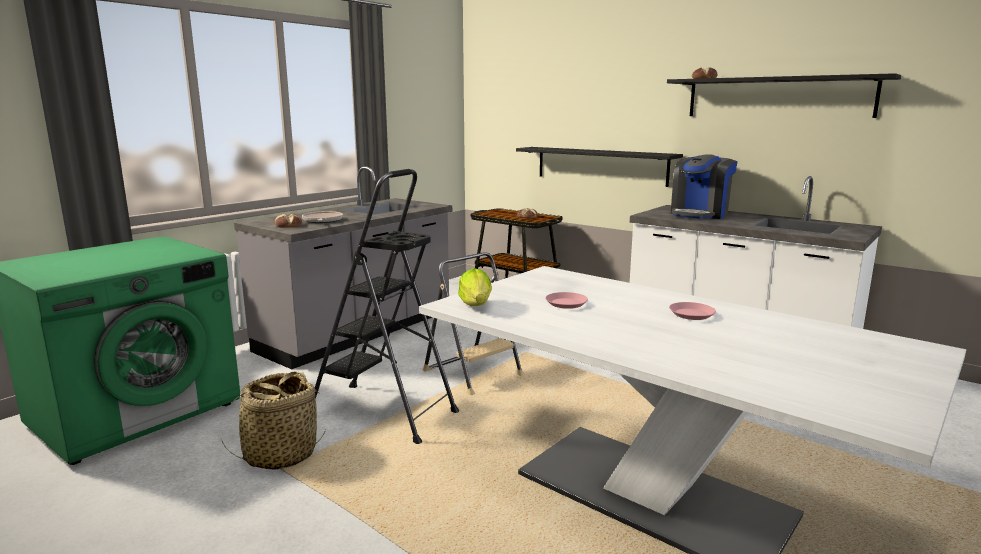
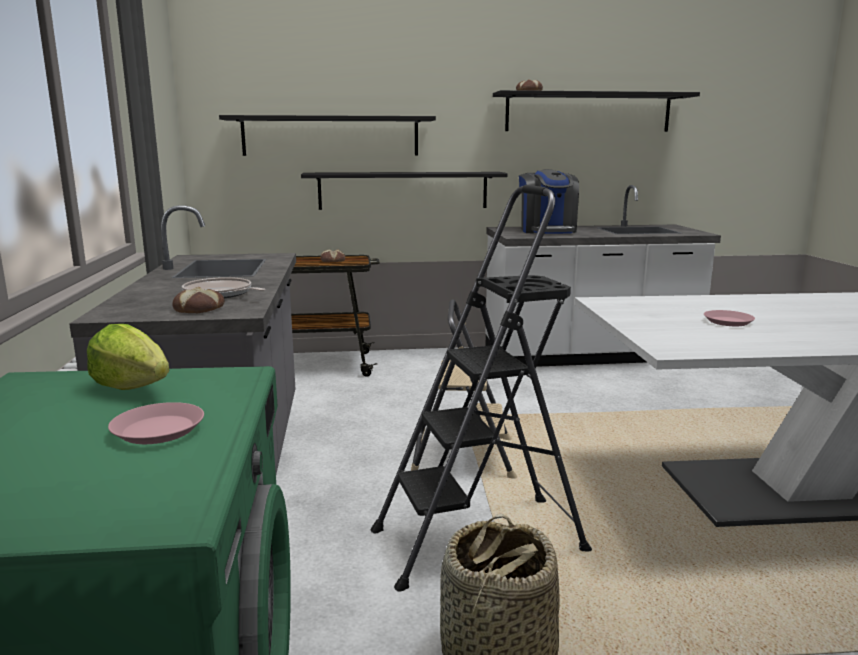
camera: 45 degrees left, 0 degrees up
(476, 305) = (691, 343): lettuce -> lettuce (132, 387)
(551, 119) = (331, 136): none -> black shelf
(691, 314) = (809, 307): pink plate -> pink plate (157, 430)

